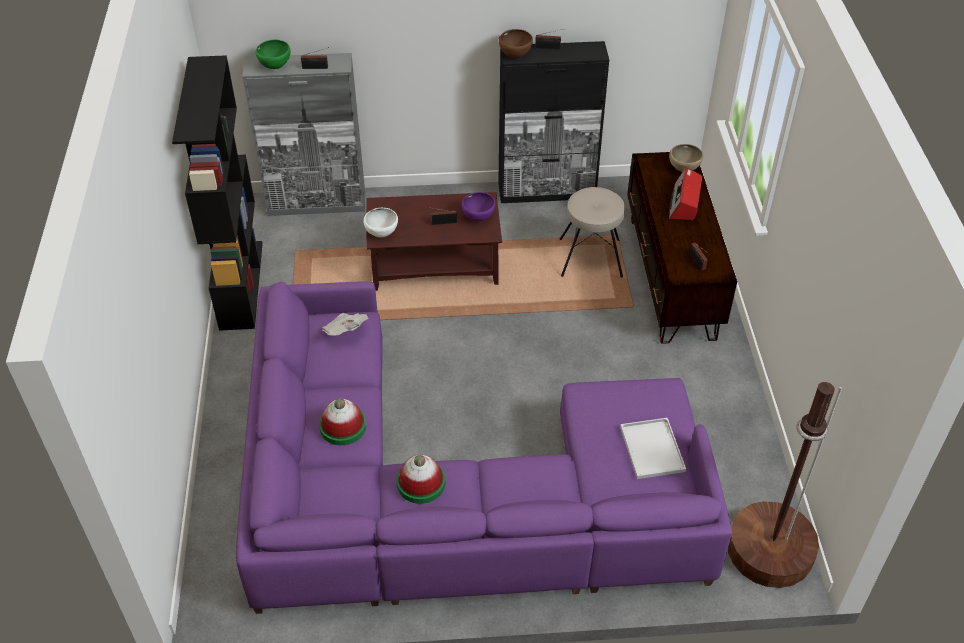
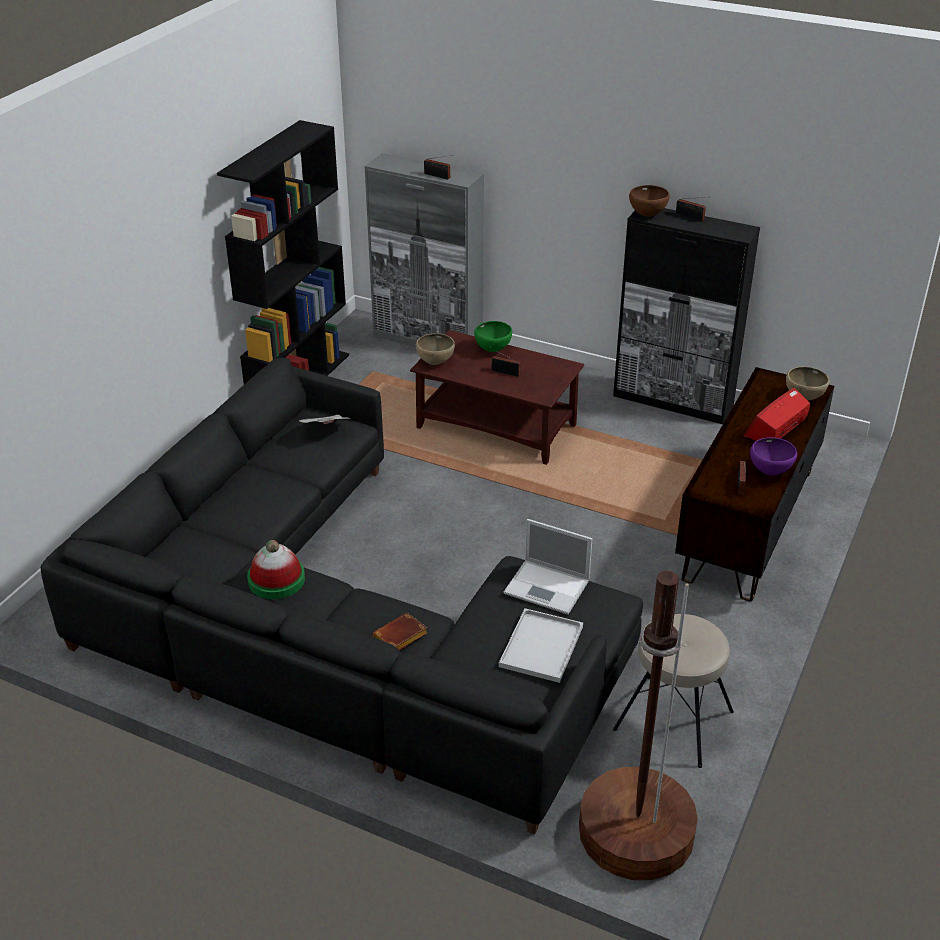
camera: 30 degrees right, 10 degrees down
(275, 66) = (401, 166): green bowl -> green bowl (493, 350)
(343, 426) = (250, 505): hat -> none
(382, 233) = (435, 362): white bowl -> brown bowl
(450, 494) = (333, 628): purple sofa -> black sofa
(478, 218) = (544, 379): purple bowl -> purple bowl (770, 472)
(551, 488) = (400, 638): none -> brown book
(590, 258) = (669, 475): beige stool -> beige stool (673, 721)
(619, 398) = (548, 587): none -> laptop

